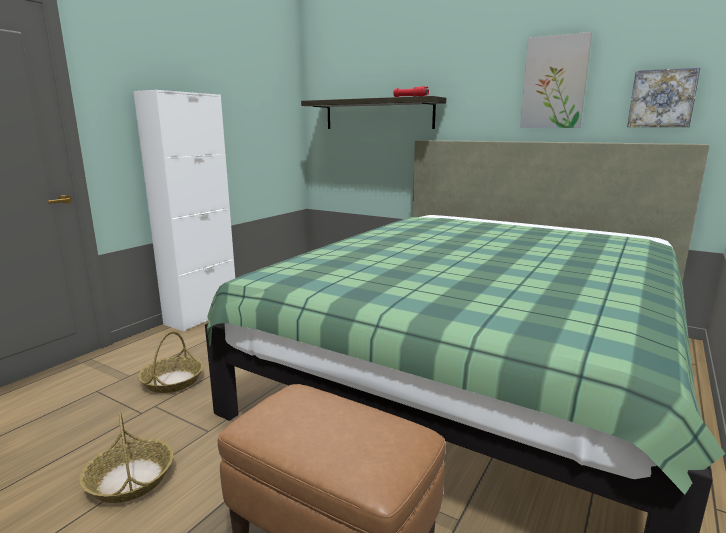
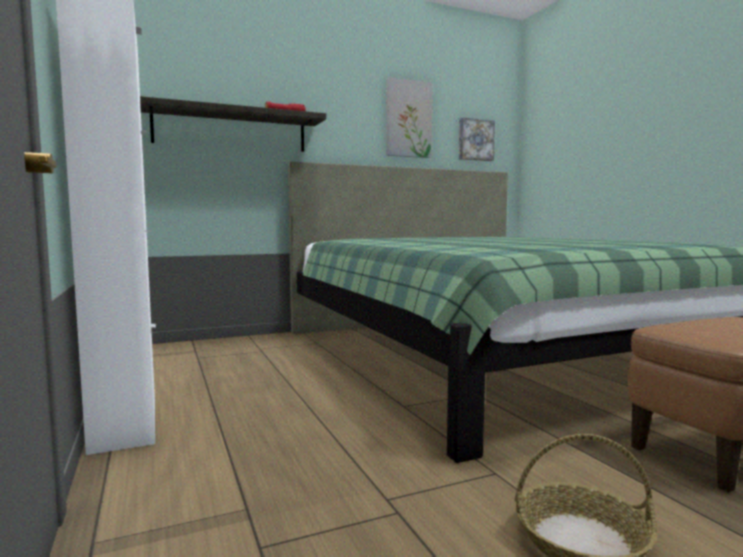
camera: 55 degrees left, 10 degrees down
(172, 381) = (323, 476): basket -> none

